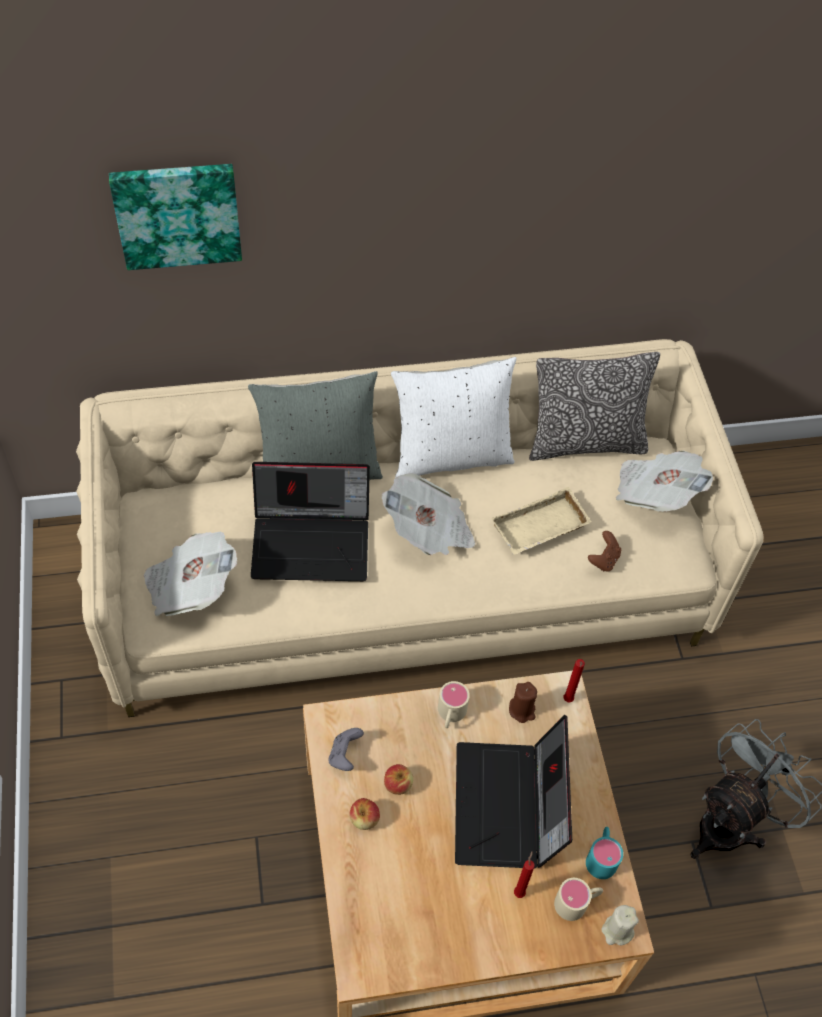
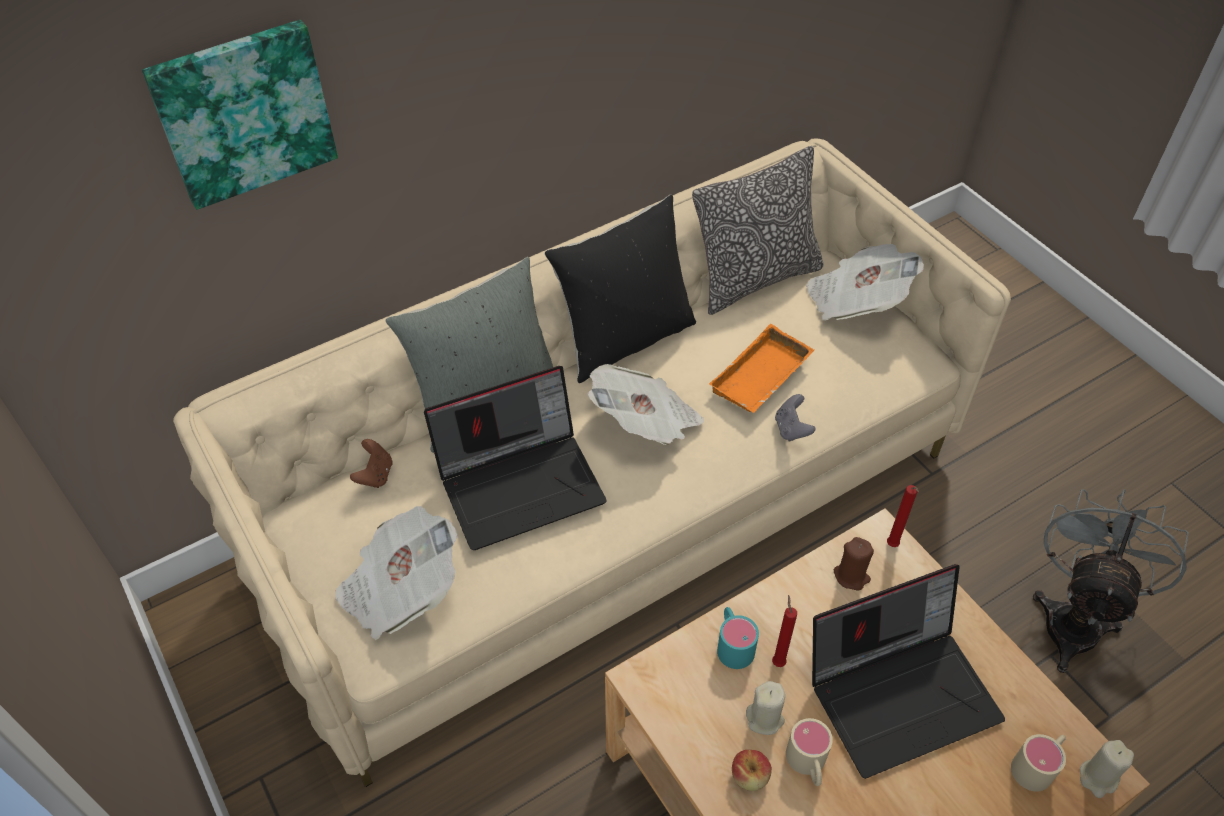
camera: 20 degrees left, 5 degrees down
(344, 755) = (686, 711): grey game controller -> grey game controller (791, 429)
(398, 784) = (765, 718): apple -> beige candle
(450, 455) = (624, 338): white pillow -> black pillow
(450, 715) = (778, 613): beige mug -> beige mug (808, 764)
(508, 808) = (901, 691): laptop -> laptop turned 90 degrees counterclockwise
(519, 891) = (969, 782): red candle -> red candle (778, 661)
(540, 529) = (762, 378): beige tray -> orange tray
(601, 856) = (1030, 700): turquoise mug -> turquoise mug (733, 643)
(603, 560) = (843, 386): brown game controller -> brown game controller (375, 475)

